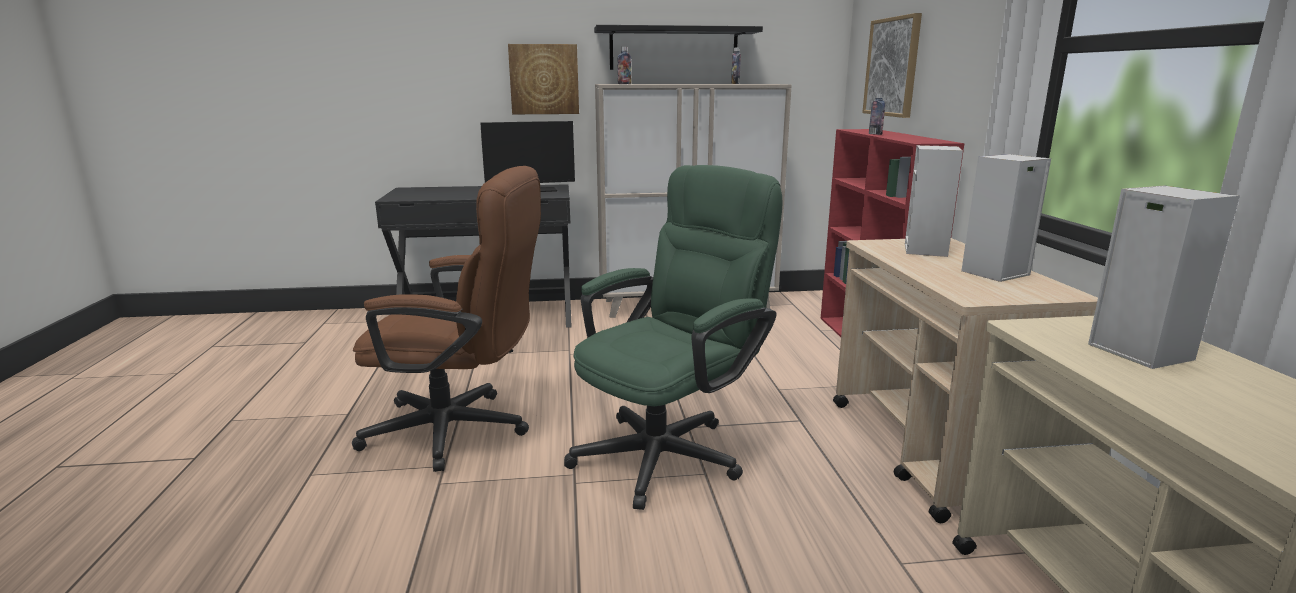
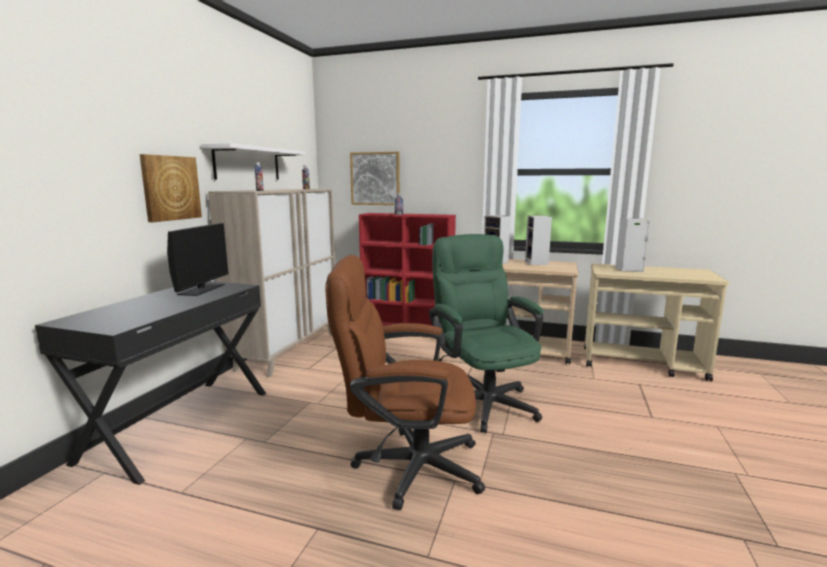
camera: 65 degrees left, 5 degrees down
(461, 431) = (405, 466): brown office chair -> brown office chair turned 120 degrees counterclockwise
(673, 49) = (248, 164): black shelf -> white shelf

